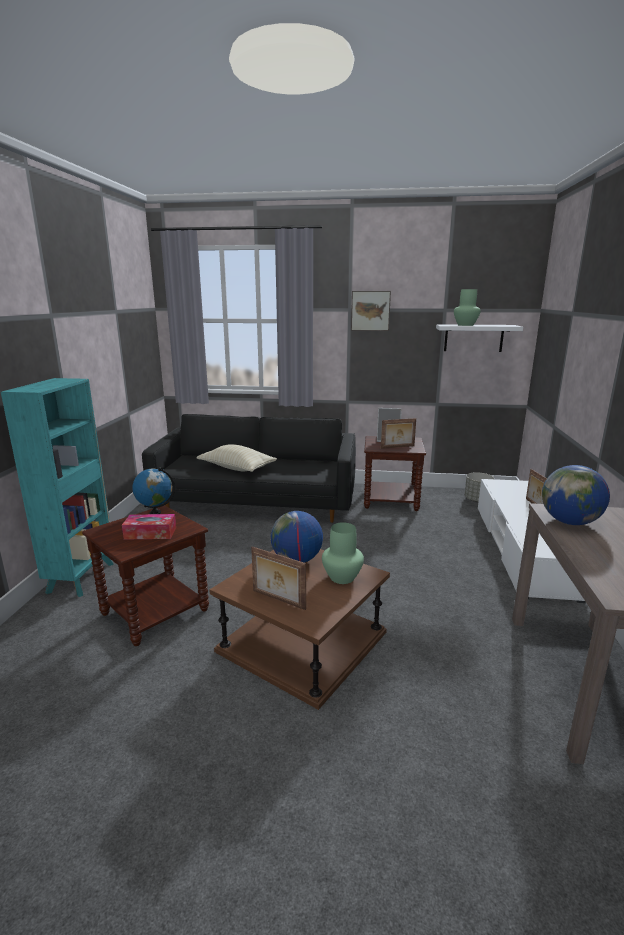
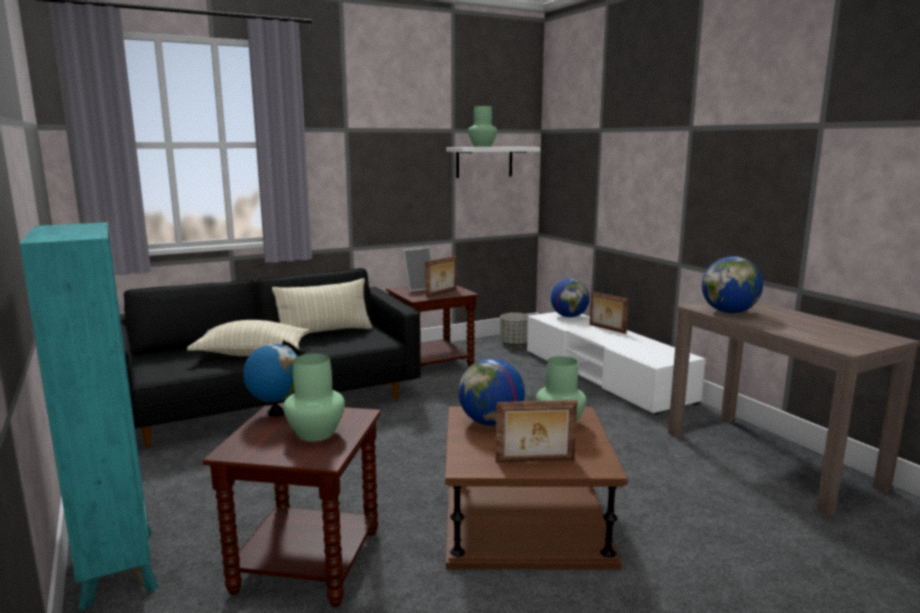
camera: 35 degrees left, 5 degrees down
(150, 533) = (316, 433): tissue box -> green vase
(299, 462) = (324, 333): none -> beige pillow
(370, 310) = (372, 131): picture -> none
(518, 487) = (569, 316): none -> globe

